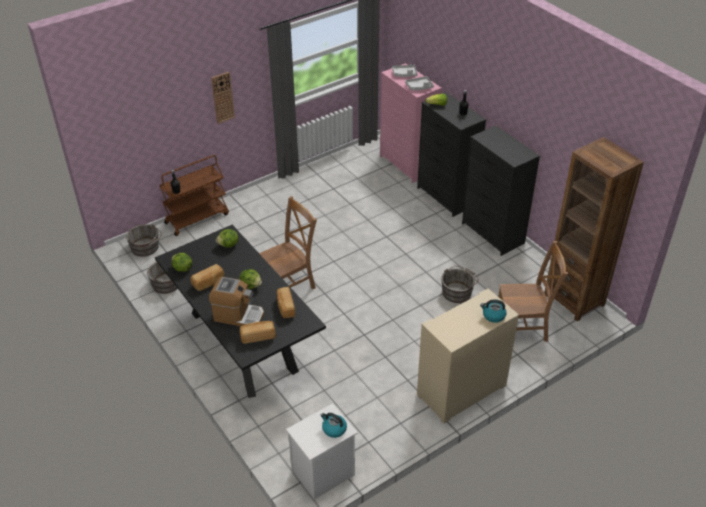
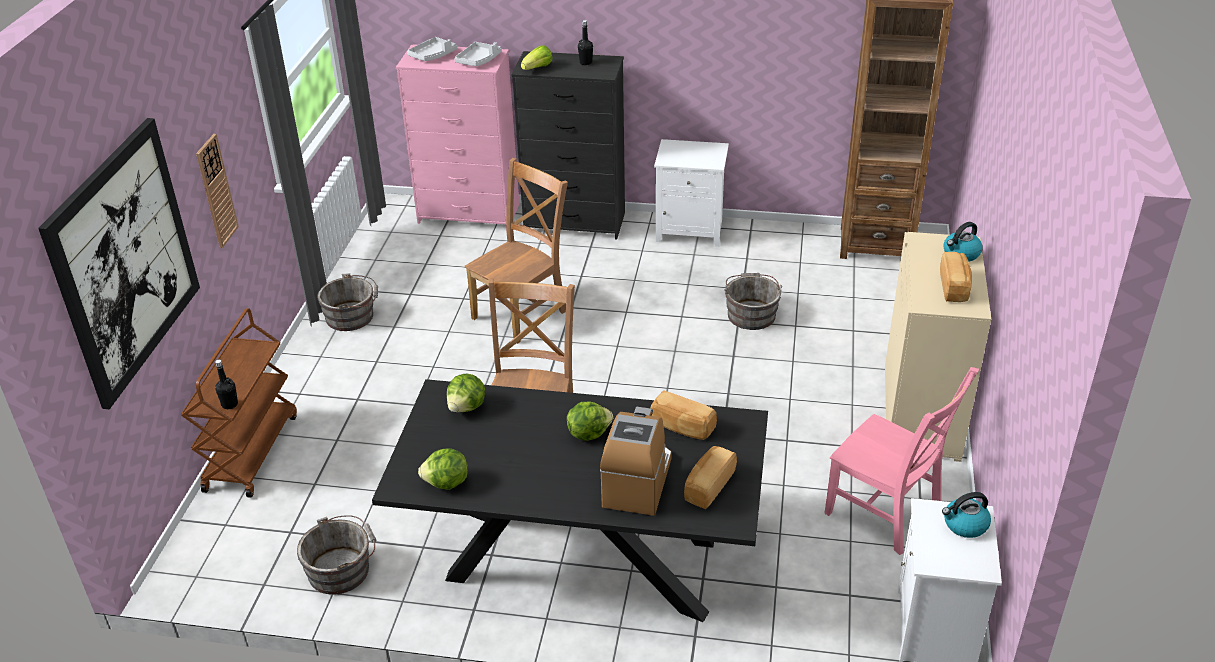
camera: 45 degrees left, 5 degrees down
(141, 111) = (125, 261): none -> picture
(146, 248) = (222, 547): grey bucket -> grey bucket (352, 316)
(209, 283) = (521, 473): bread -> bread (954, 287)
(238, 316) = (637, 482): coffee machine -> coffee machine turned 45 degrees counterclockwise
(376, 417) = (886, 514): none -> pink chair
(493, 234) = (691, 230): black dresser -> white nightstand
(524, 327) = (874, 303): brown chair -> brown chair (522, 313)

